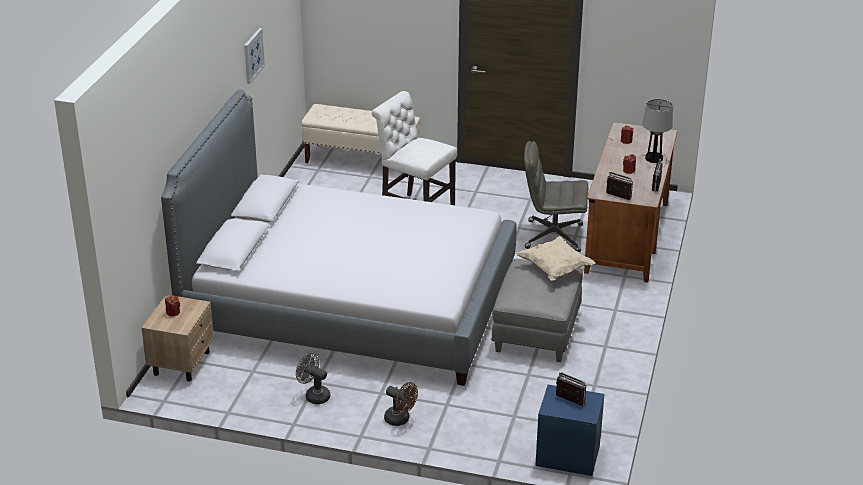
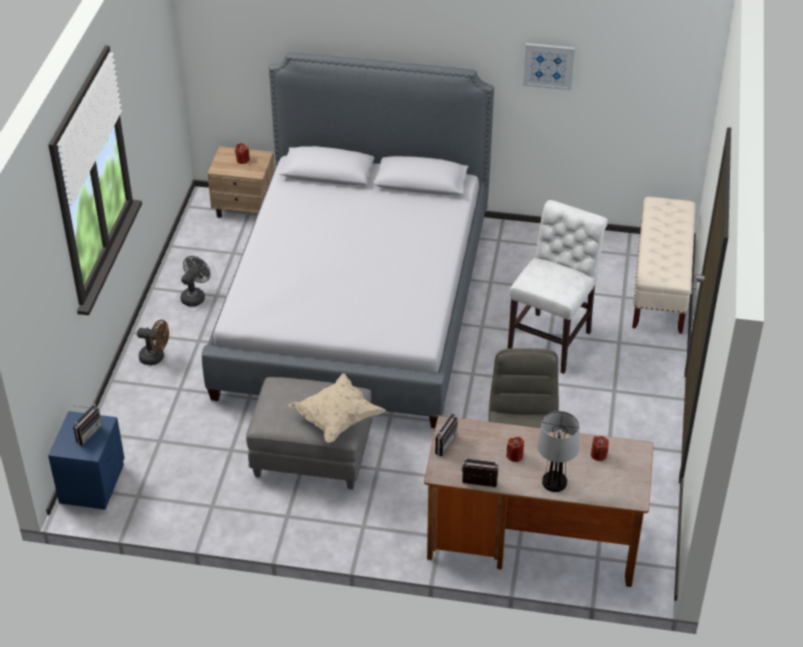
camera: 85 degrees right, 10 degrees up
(400, 420) = (156, 357): brown fan -> brown fan turned 105 degrees counterclockwise

